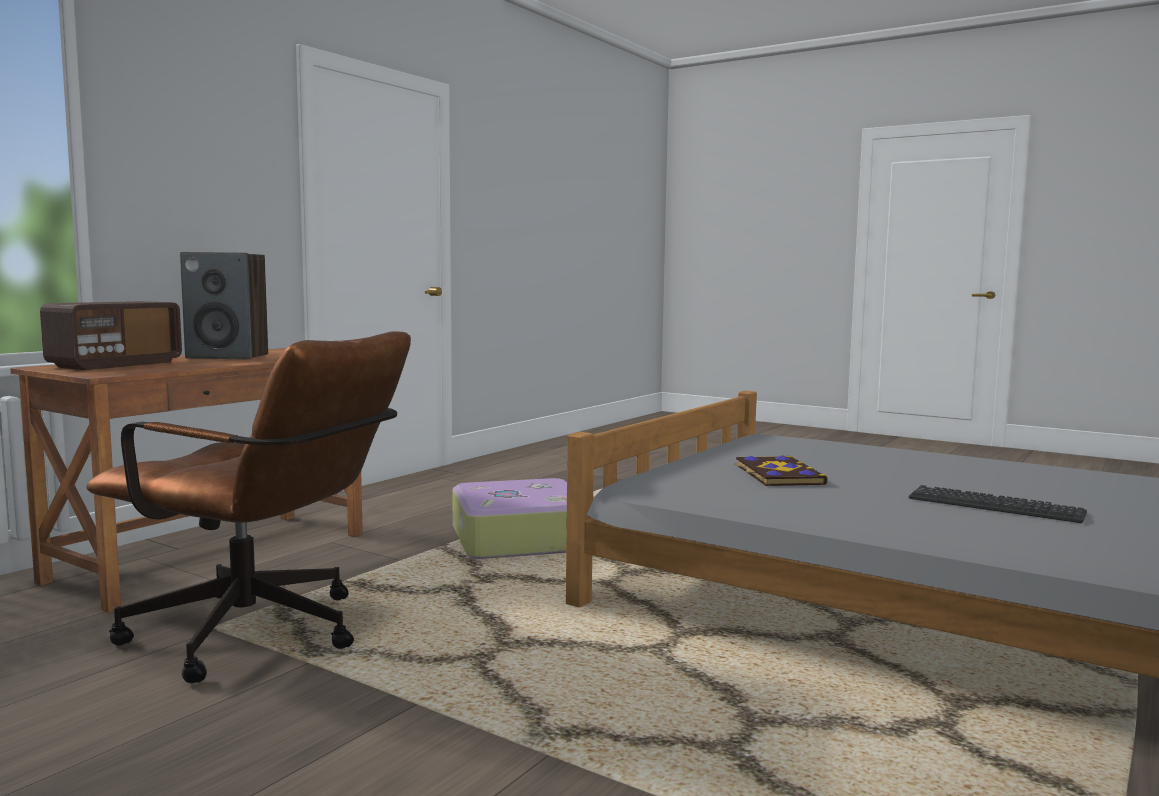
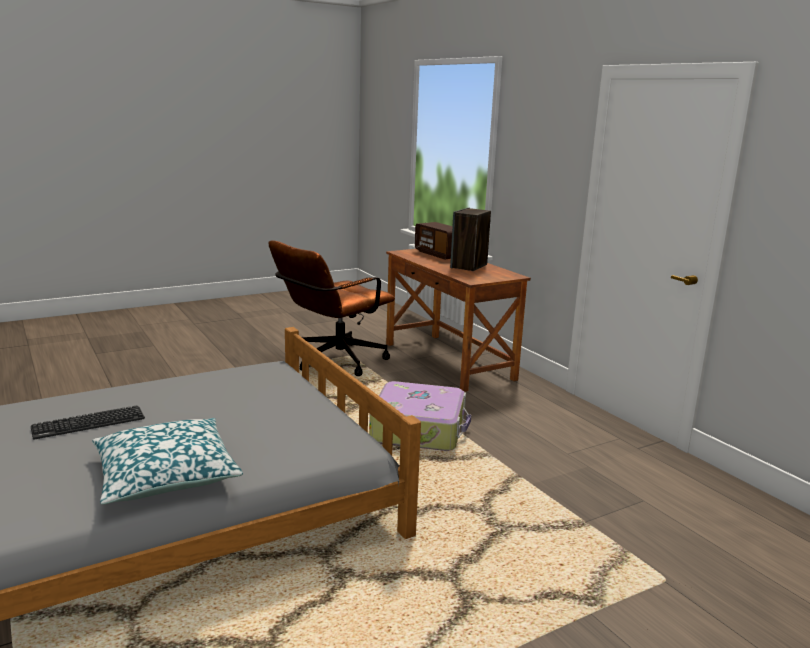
camera: 115 degrees right, 10 degrees up
(777, 474) = (236, 397): book -> none
(963, 463) = (166, 474): none -> pillow

